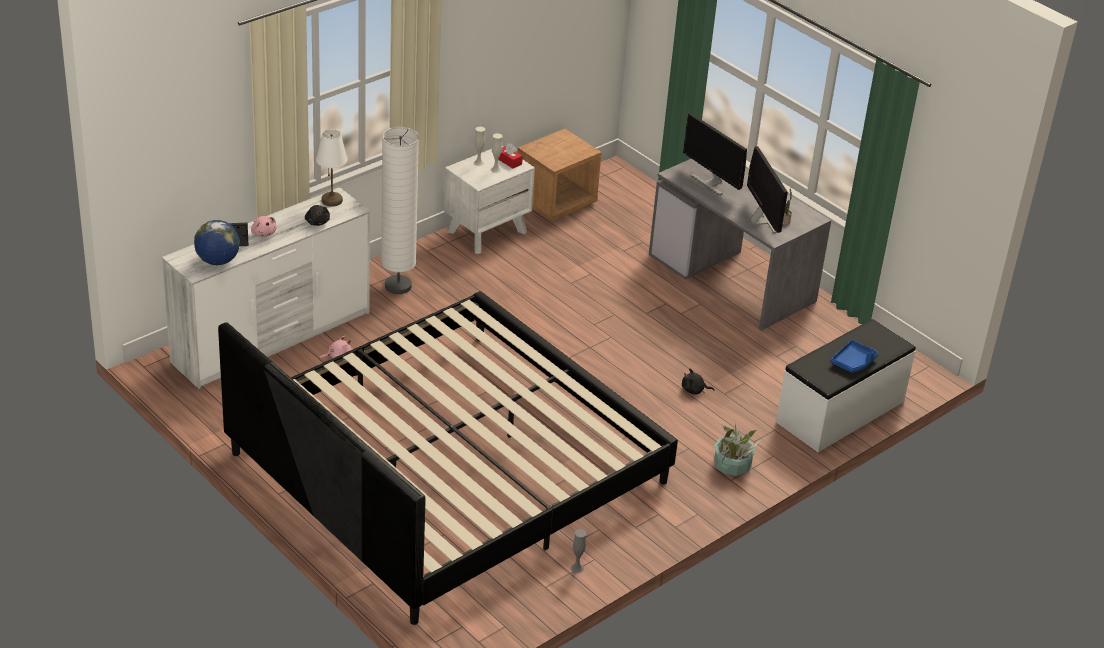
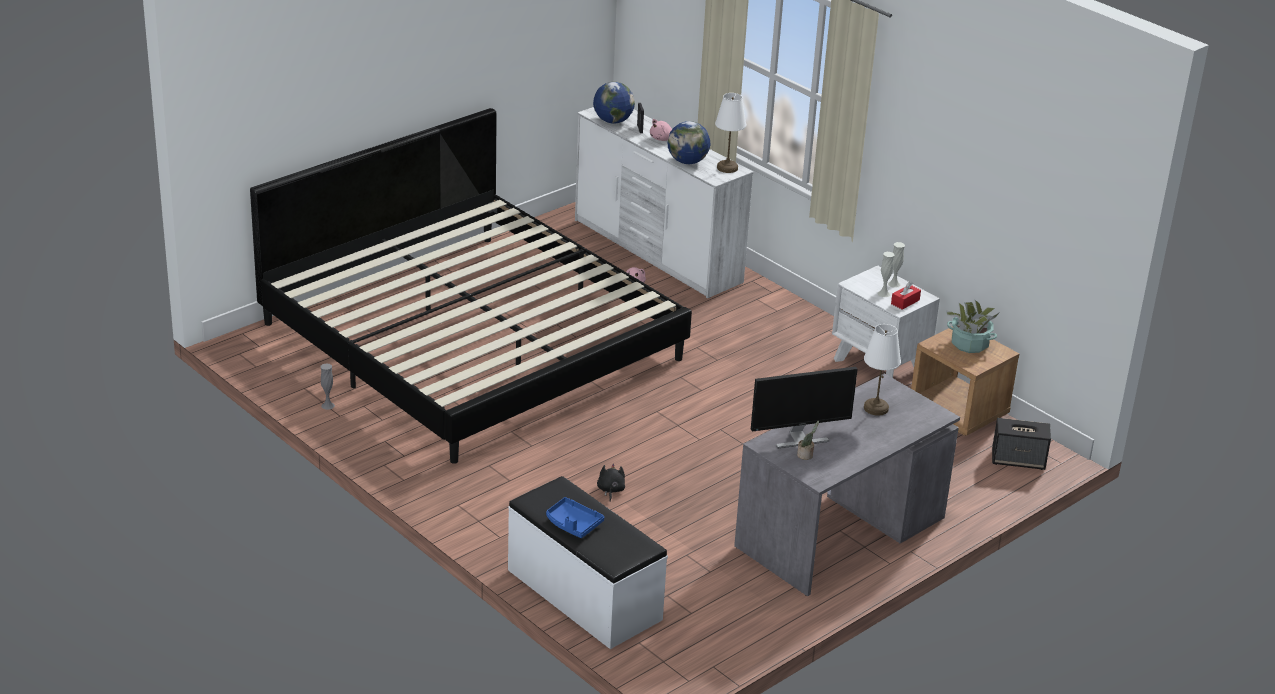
camera: 90 degrees right, 5 degrees down
(317, 222) = (687, 162): black plush toy -> globe
(398, 286) = (758, 313): white floor lamp -> none
(622, 185) = (1018, 460): none -> speaker
(711, 182) = (876, 408): monitor -> white table lamp
(732, 465) = (481, 507): potted plant -> potted plant (969, 344)

